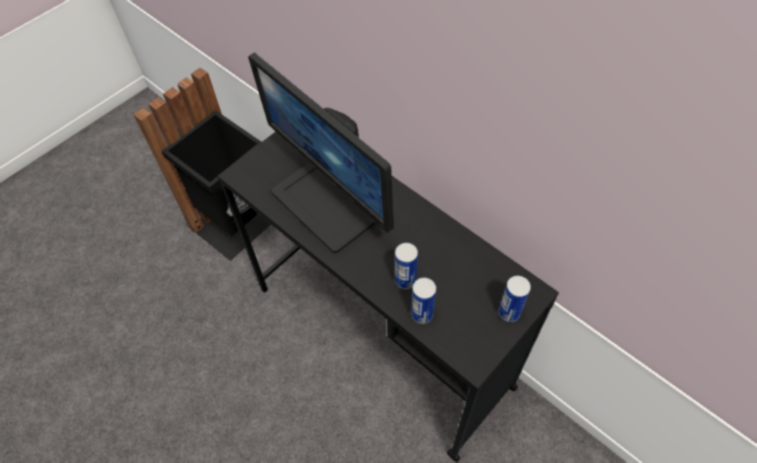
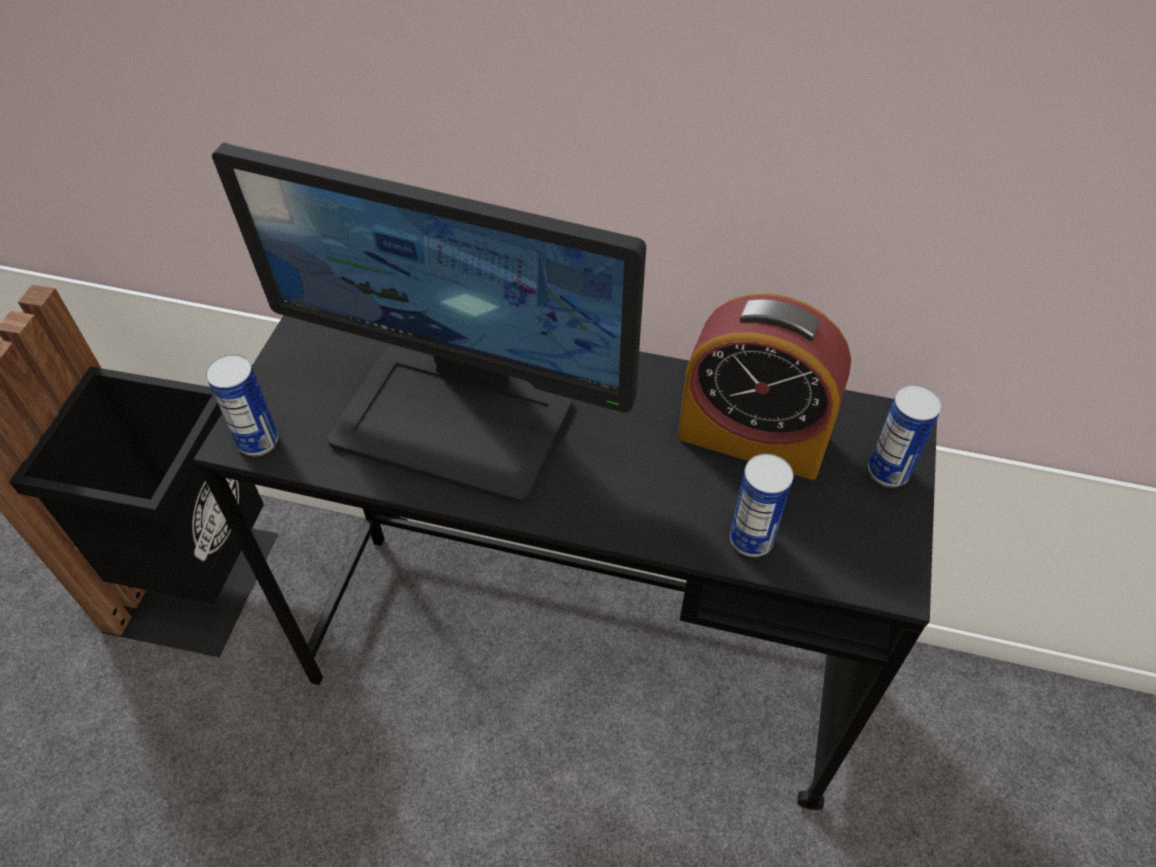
camera: 30 degrees left, 5 degrees down
(405, 280) = (683, 495): can -> can (258, 441)
(456, 267) = (752, 437): none -> alarm clock

